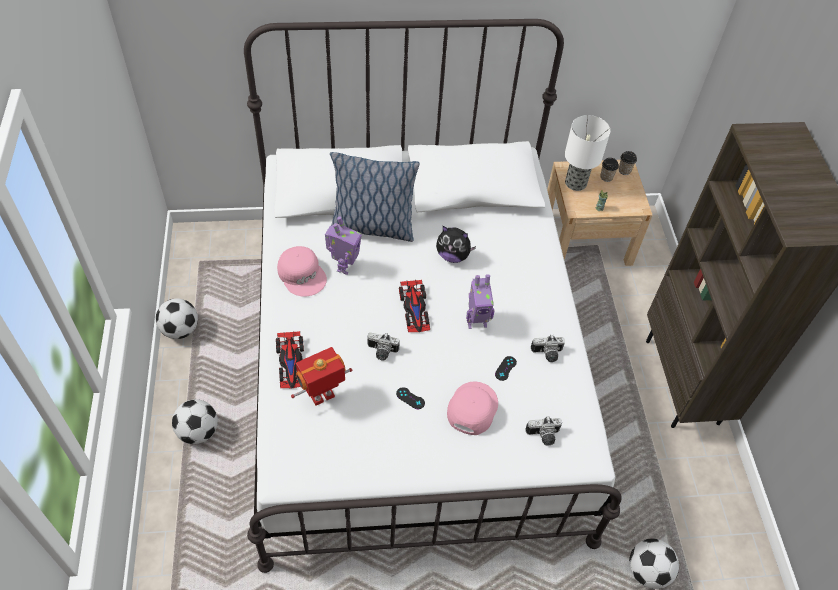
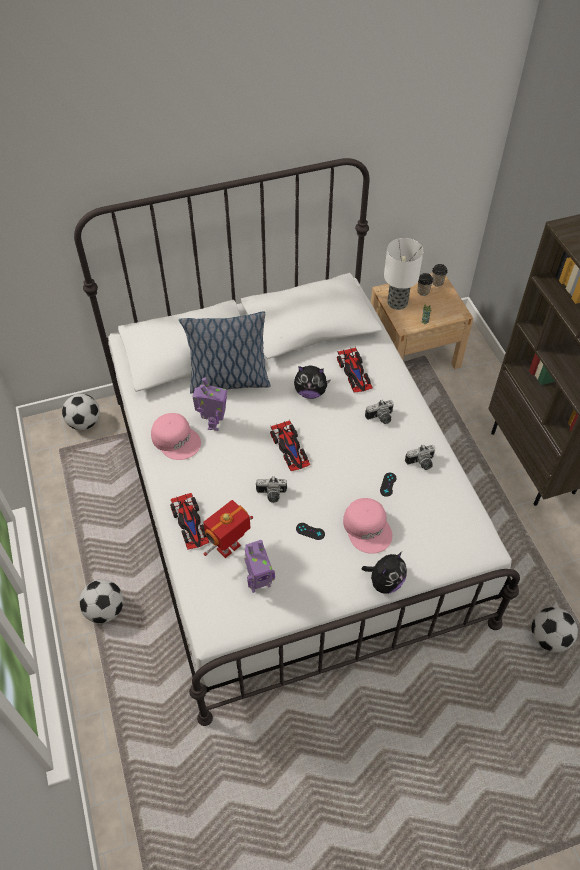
camera: 10 degrees left, 0 degrees up
(180, 330) = (59, 518): football -> football (84, 423)
(471, 408) = (368, 528): pink cap -> pink cap turned 150 degrees clockwise
(472, 468) = (385, 582): none -> plush toy
(476, 322) = (349, 448): toy robot -> toy robot (259, 583)
(504, 246) = (354, 373): none -> toy car
(543, 436) = (439, 538): camera -> camera (381, 418)

